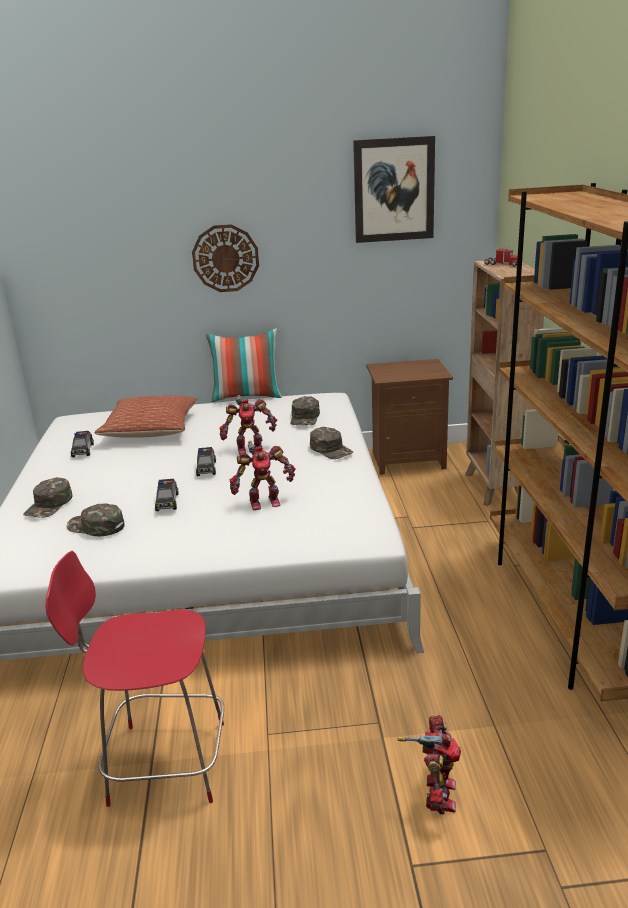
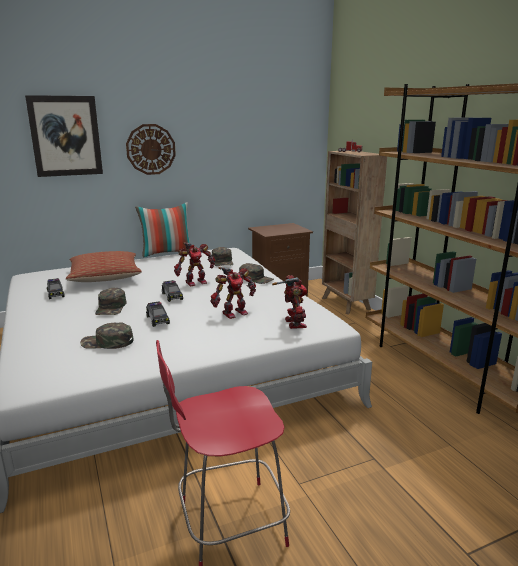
camera: 20 degrees left, 5 degrees down
(49, 505) = (52, 332): green cap -> green cap (111, 307)
(394, 190) = (266, 106): picture -> picture (65, 136)
(436, 794) = (447, 499): toy robot -> toy robot (293, 323)

